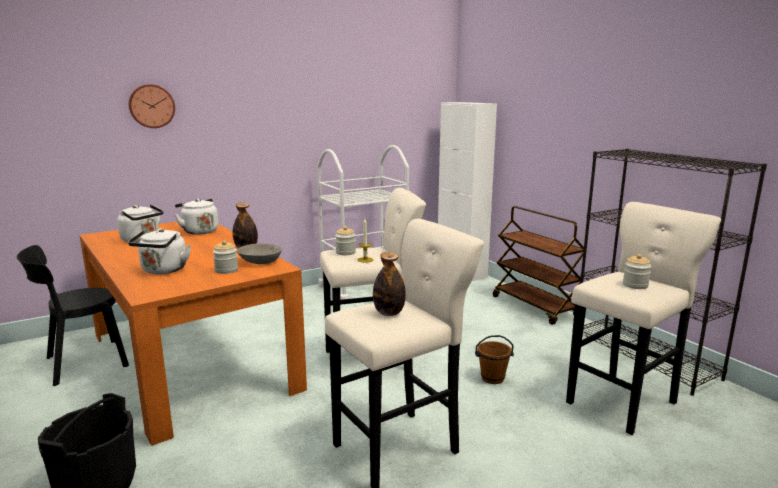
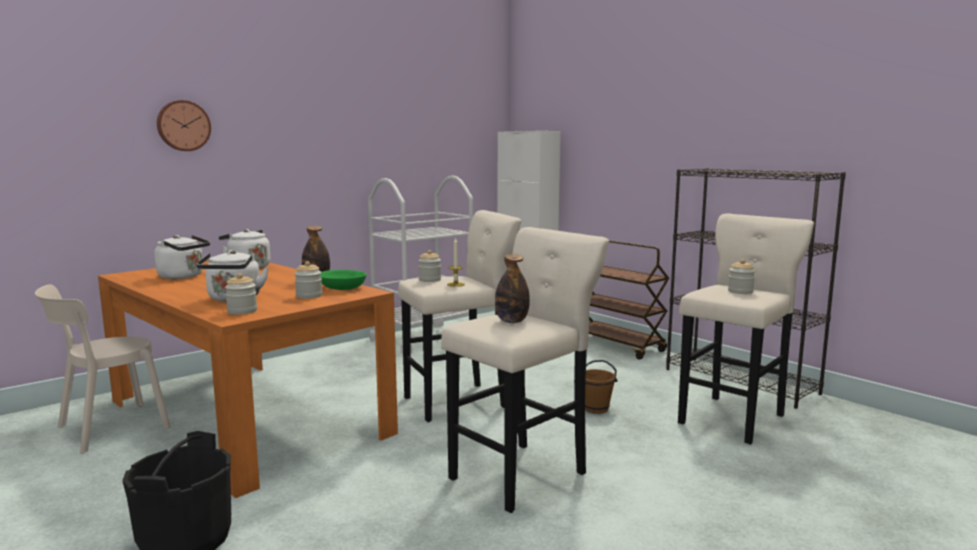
camera: 10 degrees left, 5 degrees down
(82, 363) = (108, 429): black chair -> beige chair
(160, 287) = (242, 311): none -> jar
(260, 261) = (341, 288): grey bowl -> green bowl

